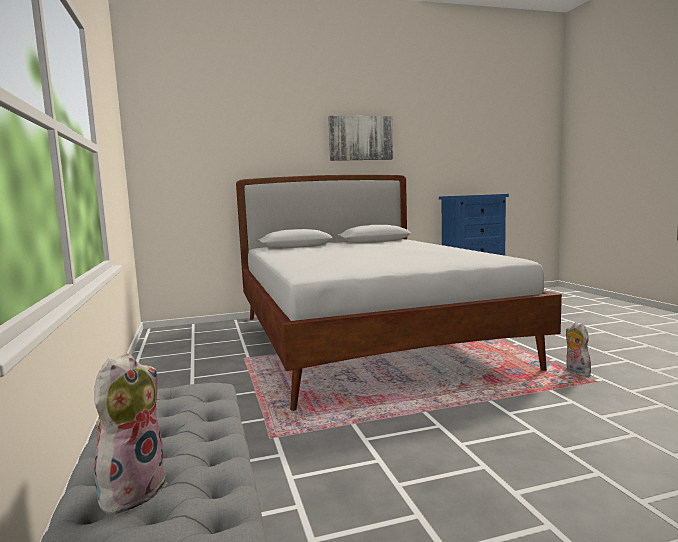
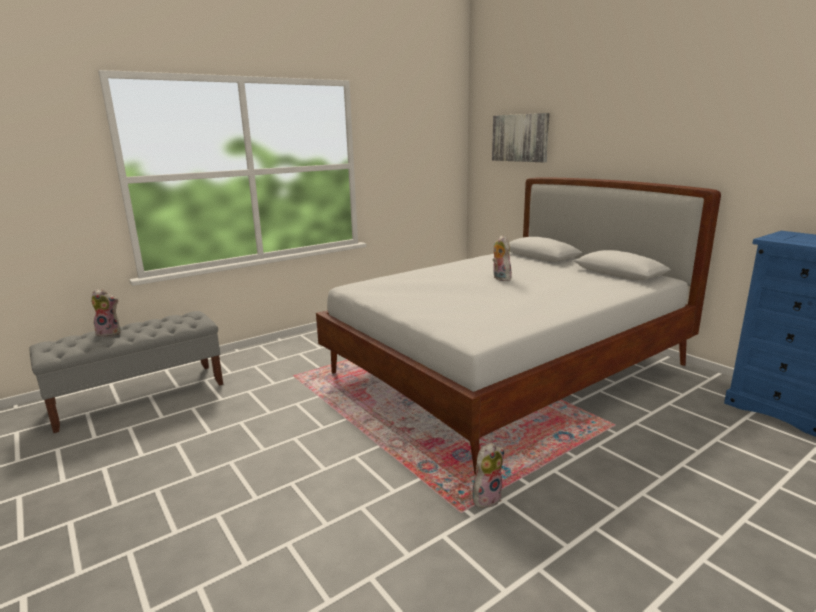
camera: 70 degrees right, 10 degrees up
(355, 251) = (500, 278): none -> plush toy
(360, 138) = (670, 133): picture -> picture (520, 138)

